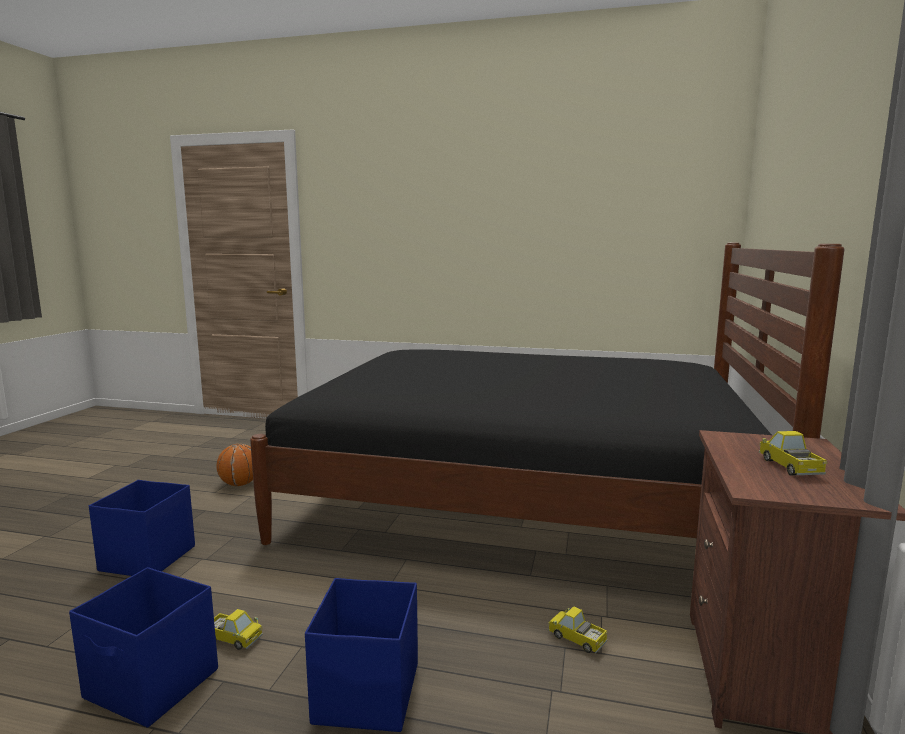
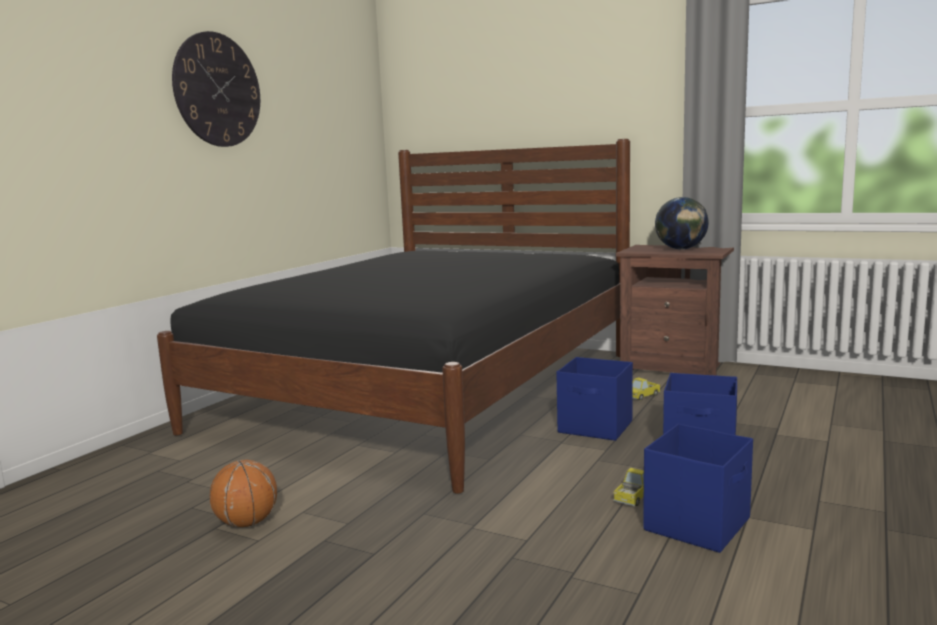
camera: 75 degrees left, 0 degrees up
(146, 559) = (455, 563): blue storage box -> blue storage box (596, 427)
(492, 190) = (217, 90): none -> wall clock
(790, 467) = (681, 249): toy truck -> globe

